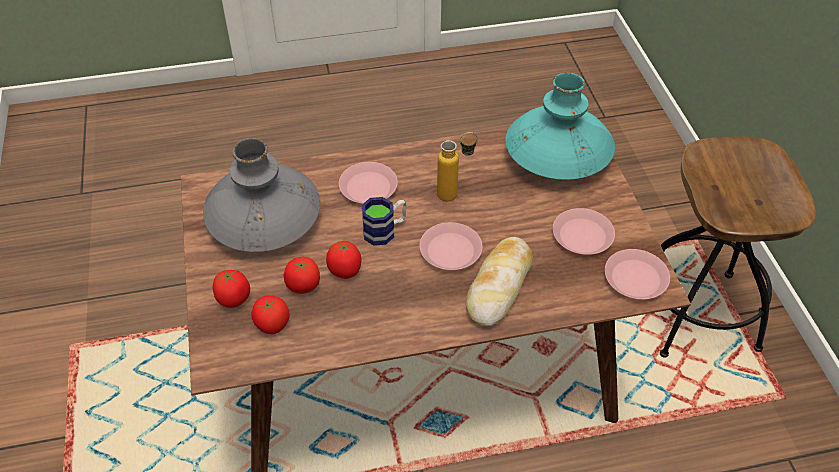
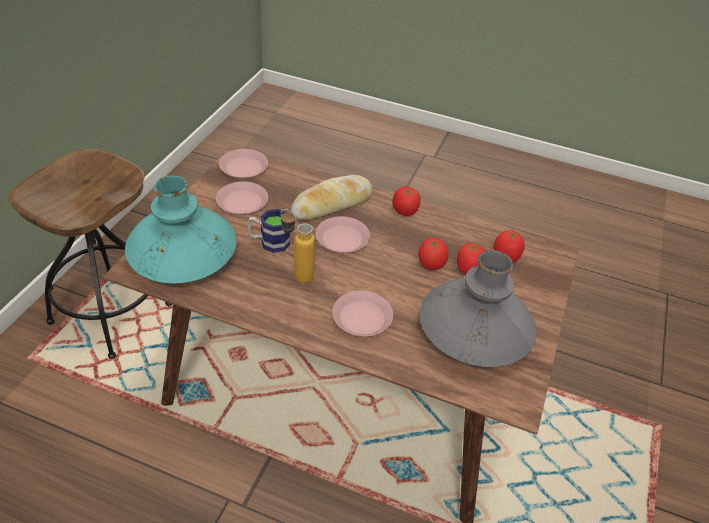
camera: 150 degrees left, 5 degrees down
(234, 299) = (527, 287): tomato -> tomato (404, 212)
(385, 230) = (377, 276): mug -> mug (269, 242)

